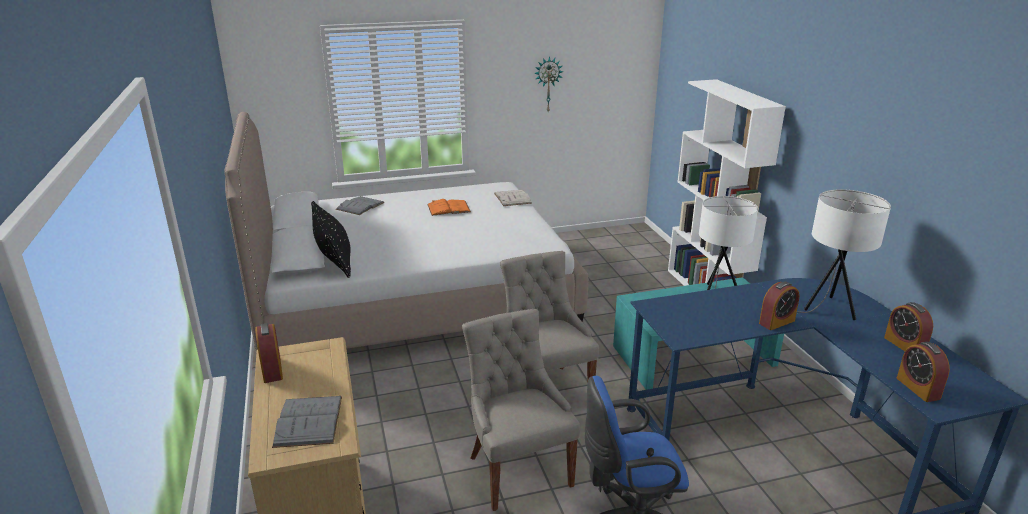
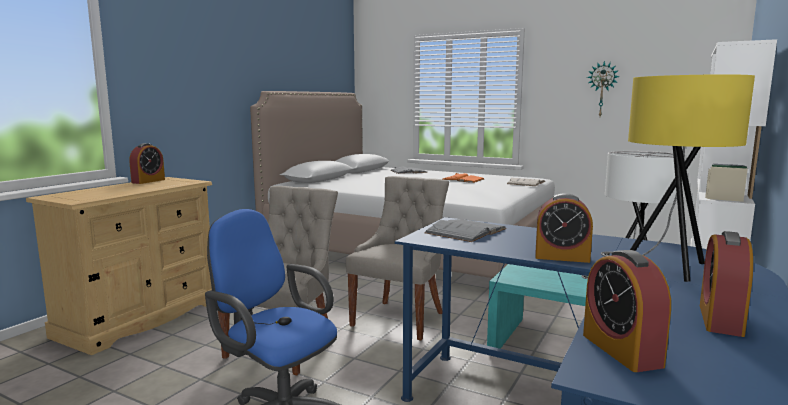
camera: 45 degrees right, 15 degrees down
(308, 421) = (97, 193): grey book -> grey book (466, 231)
(334, 259) = (332, 182): black pillow -> none
(826, 309) = (665, 268): white table lamp -> yellow table lamp
(918, 388) = (621, 350): alarm clock -> alarm clock turned 45 degrees counterclockwise

